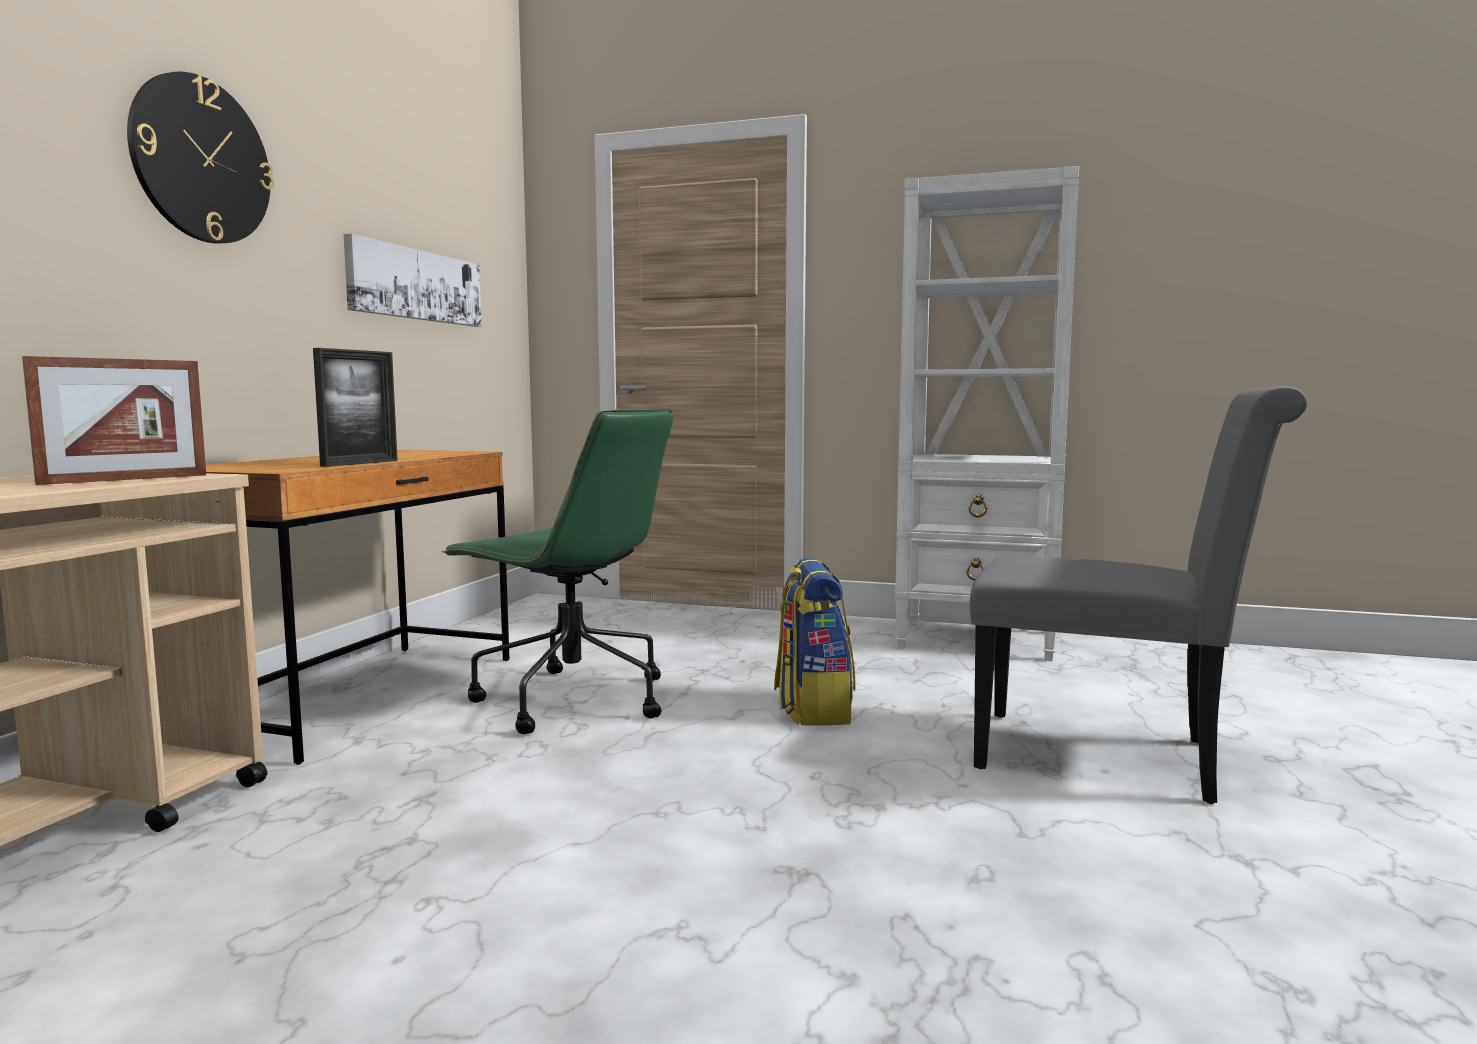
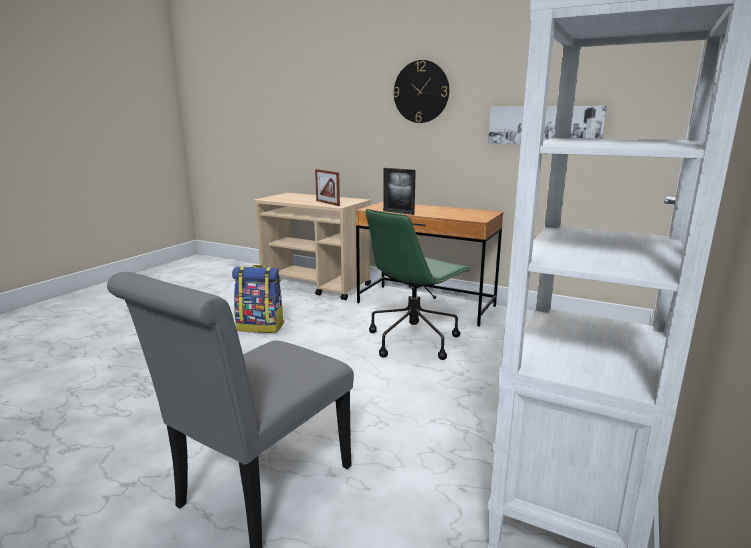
camera: 100 degrees right, 10 degrees up
(812, 709) = (383, 399): backpack -> backpack (261, 327)

